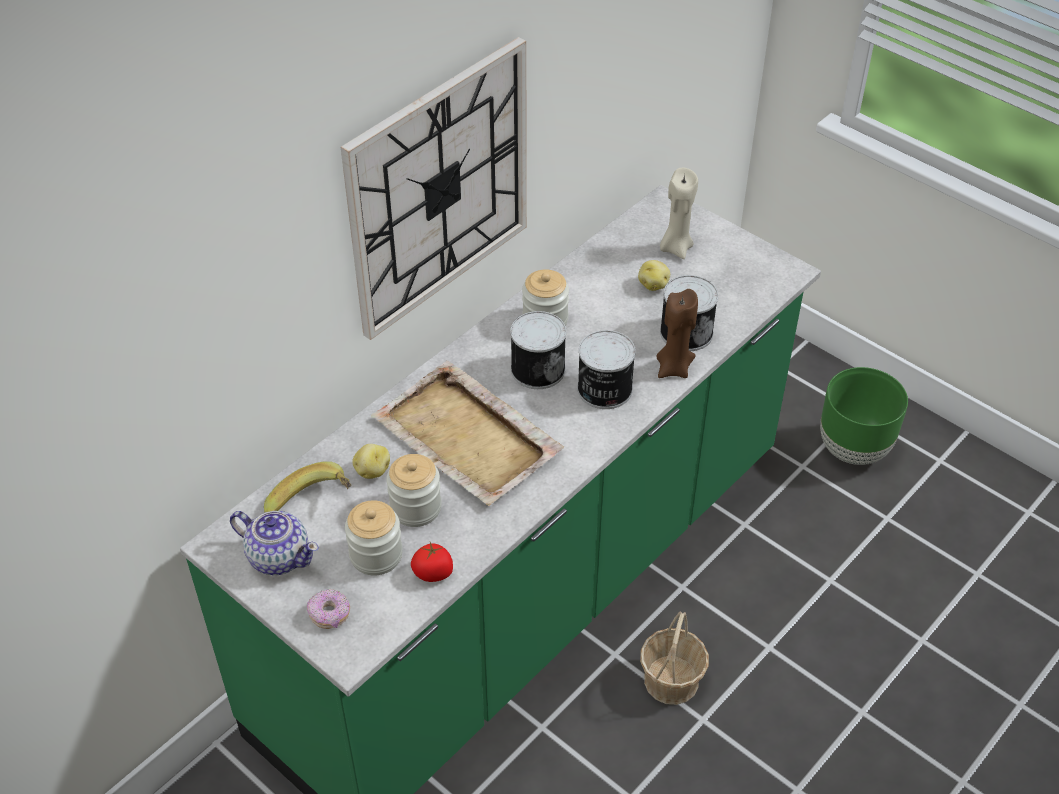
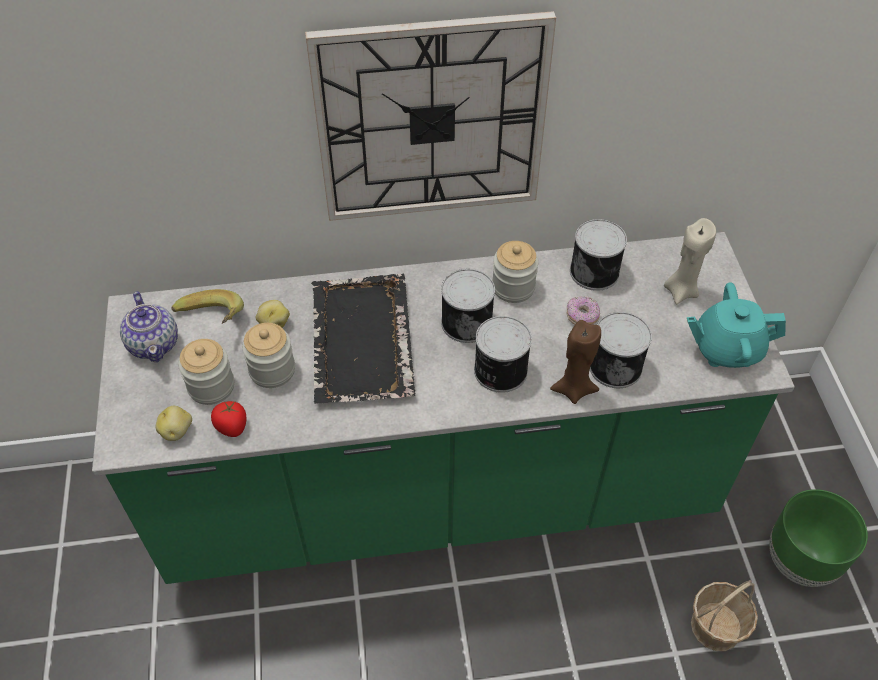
camera: 40 degrees right, 5 degrees up
(330, 614) = (139, 408): donut -> donut (582, 316)
(468, 438) = (361, 342): beige tray -> black tray
(596, 270) = (595, 271): none -> can
(653, 285) = (629, 310): potato -> potato (177, 431)
(671, 680) = (477, 635): basket -> basket (716, 626)
(750, 272) = (726, 349): none -> turquoise teapot

